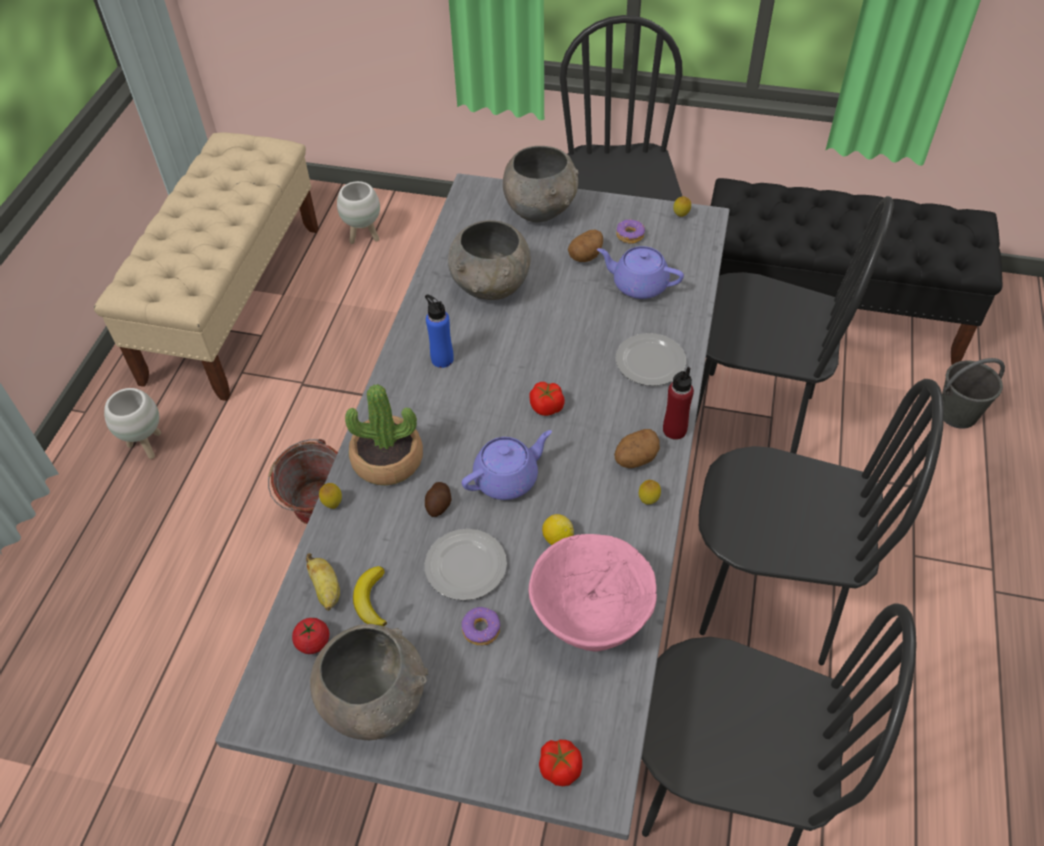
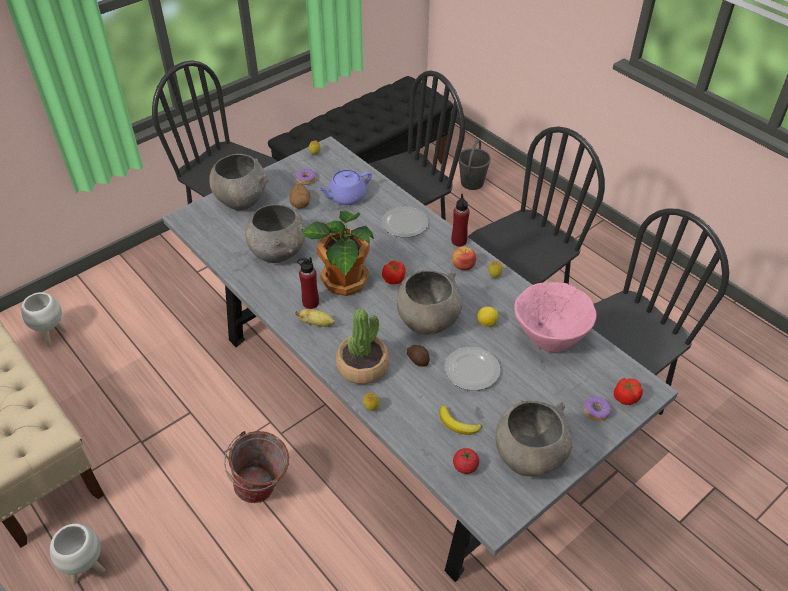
camera: 55 degrees left, 5 degrees down
(326, 590) = (433, 442): banana -> banana (317, 323)
(442, 359) = (310, 302): blue bottle -> red bottle
(481, 629) = (518, 385): donut -> donut (596, 411)
(499, 367) = (344, 282): none -> potted plant
(507, 478) = (427, 321): purple teapot -> grey bowl
(635, 459) = (463, 265): potato -> apple

